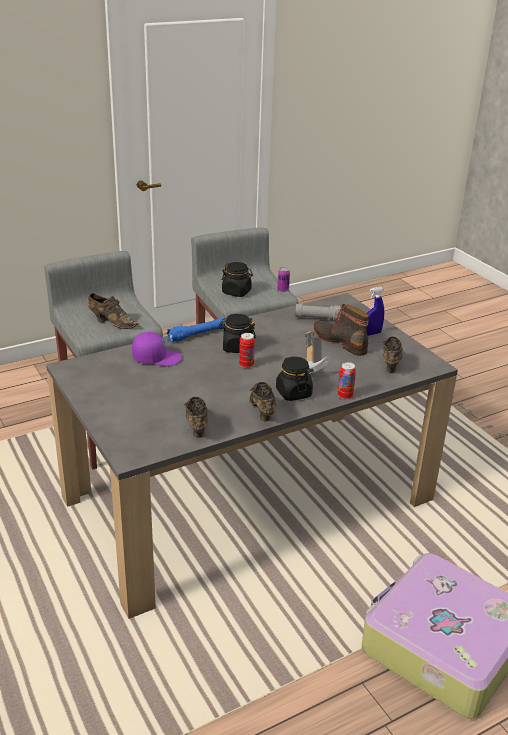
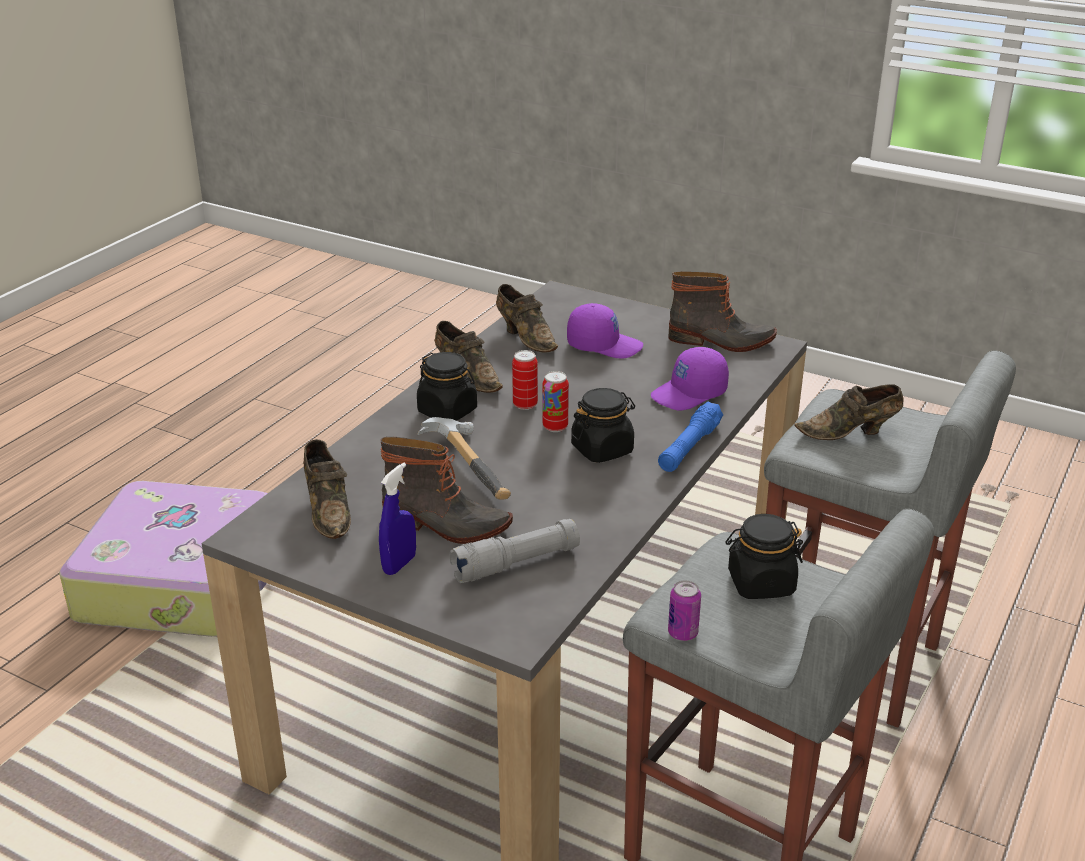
camera: 150 degrees right, 0 degrees up
(90, 380) = (721, 341): none -> boot
(158, 402) = (604, 345): none -> purple cap
(345, 396) = (370, 431): can -> can (525, 405)

